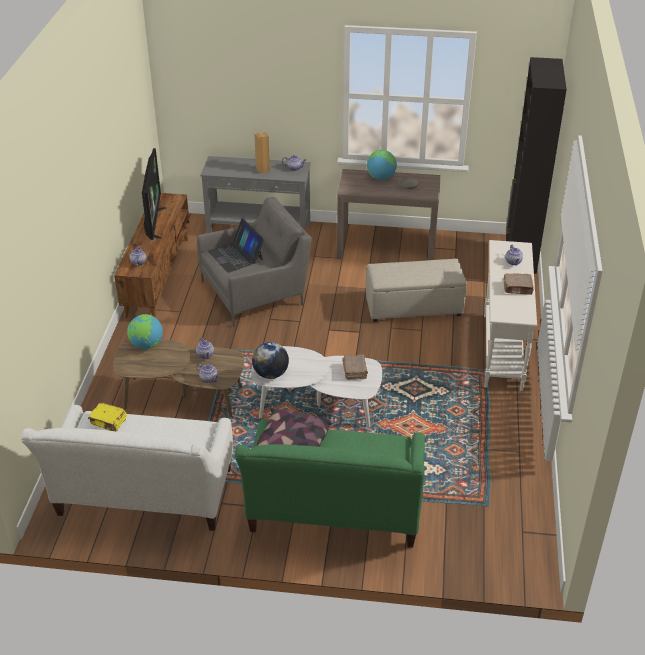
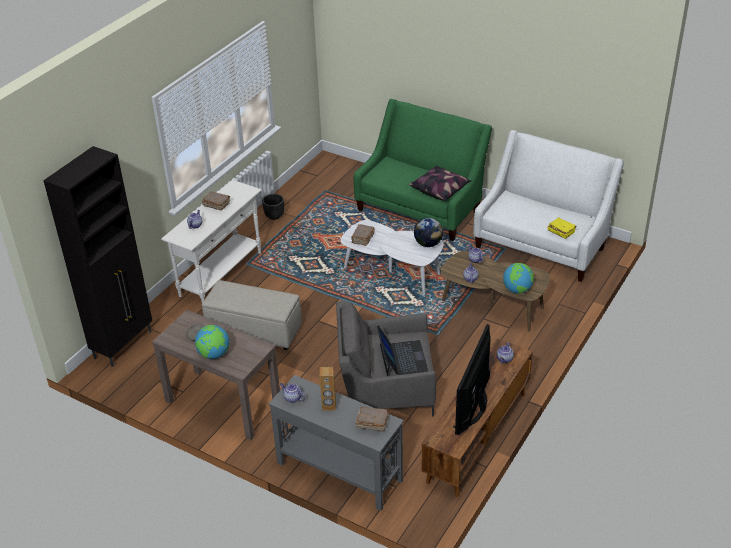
camera: 155 degrees left, 0 degrees up
(223, 168) = (371, 423): none -> brown book
(517, 443) = (274, 216): none -> black planter

